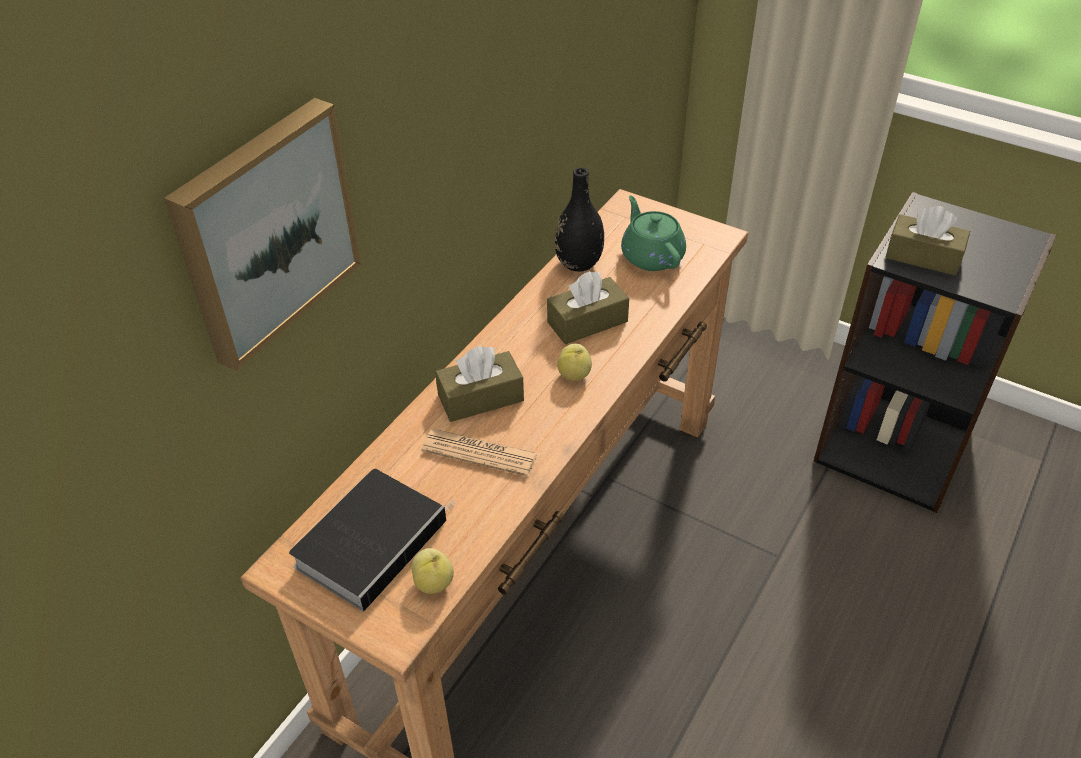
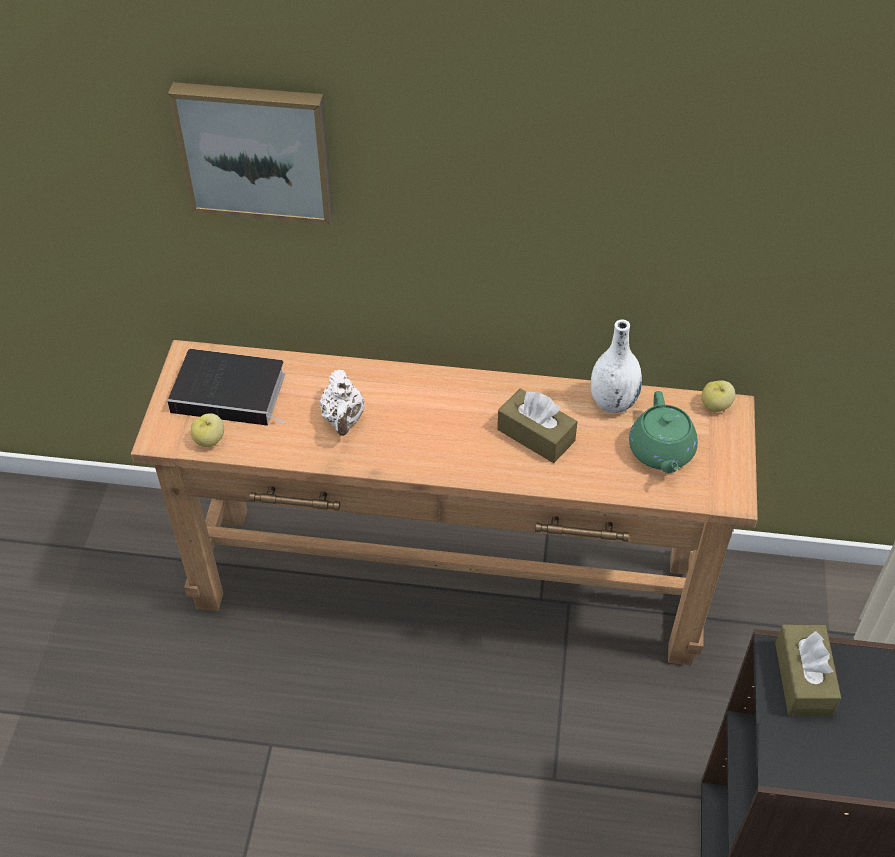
camera: 65 degrees right, 5 degrees up
(479, 453) = (343, 420): newspaper -> white teapot
(480, 398) = (403, 398): brown tissue box -> none
(574, 374) = (464, 448): apple -> apple (715, 406)
(578, 264) = (613, 403): black vase -> white vase
(651, 256) = (661, 452): green teapot -> green teapot turned 135 degrees clockwise

